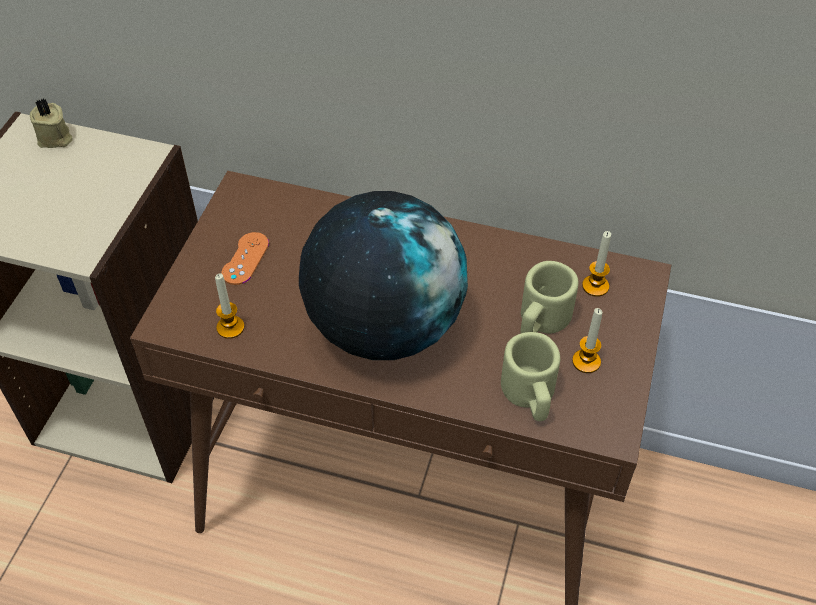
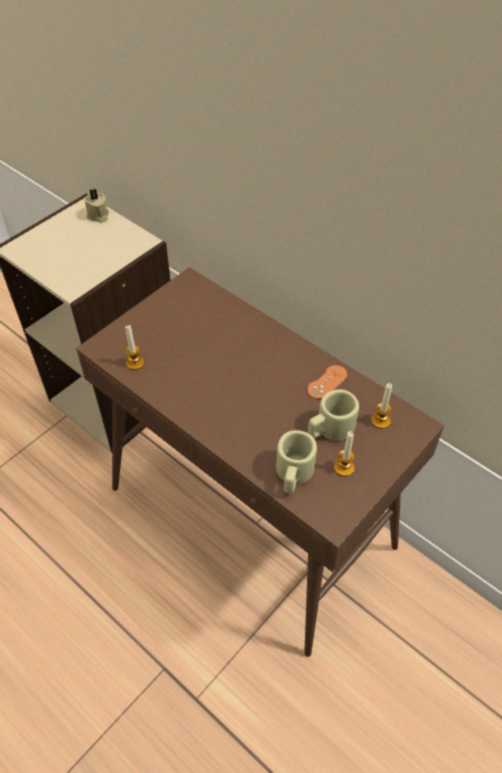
camera: 25 degrees right, 0 degrees up
(245, 258) = (168, 324): orange game controller -> orange game controller (327, 382)
(384, 326) = (226, 396): globe -> none

